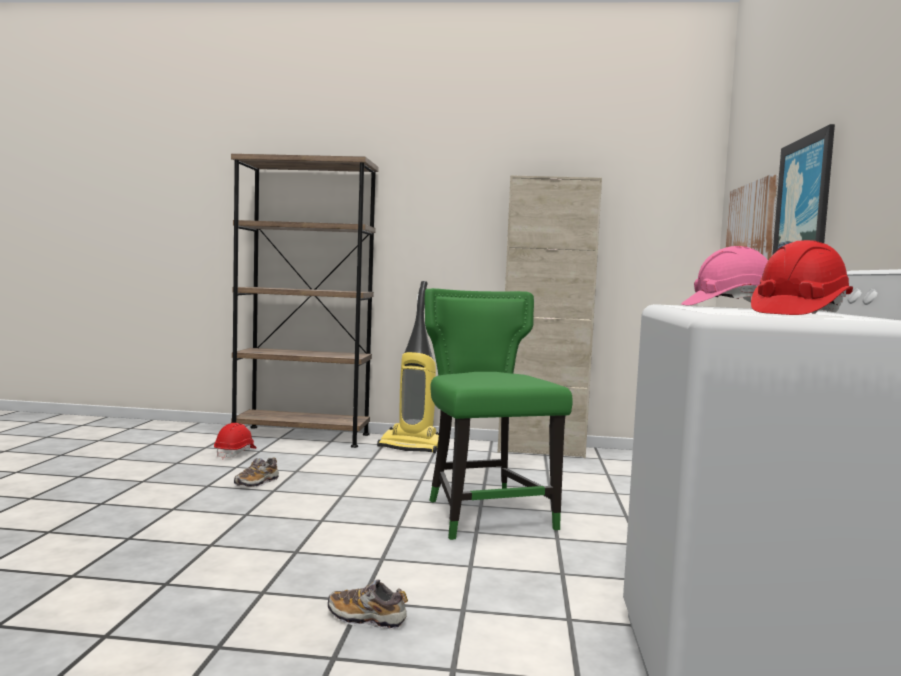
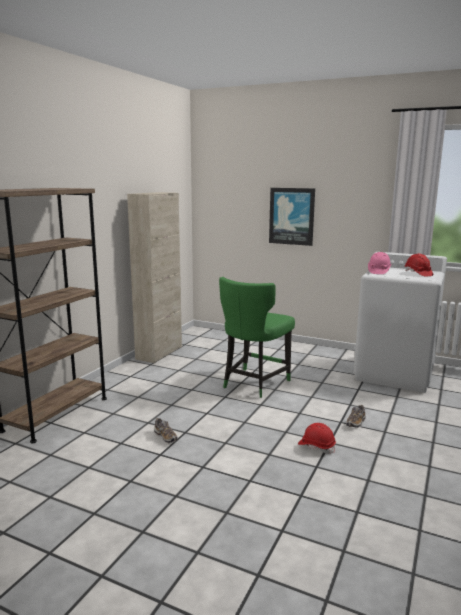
camera: 70 degrees left, 10 degrees up
(235, 453) = (82, 442): red hard hat -> red hard hat (316, 446)
(412, 446) = (120, 382): vacuum cleaner -> none
(485, 514) = (253, 383): green chair -> green chair turned 60 degrees counterclockwise
(752, 223) = (237, 215): picture -> none

